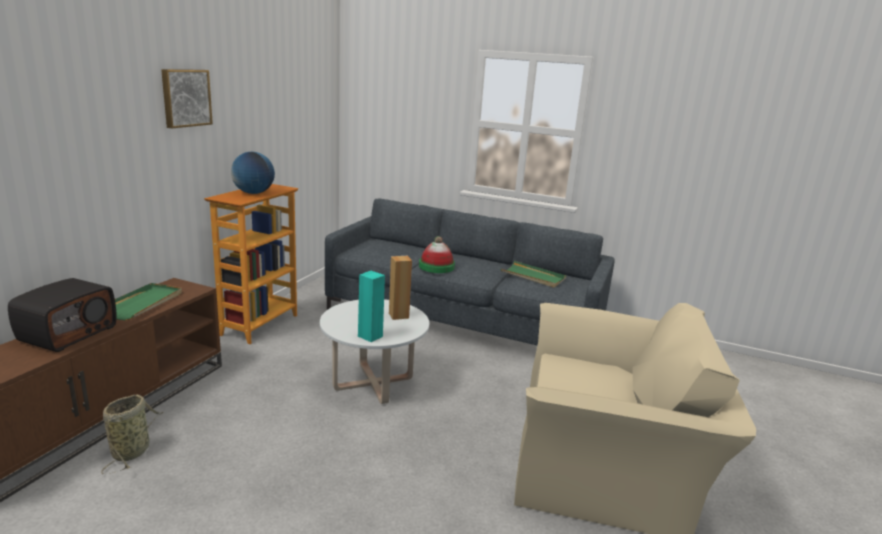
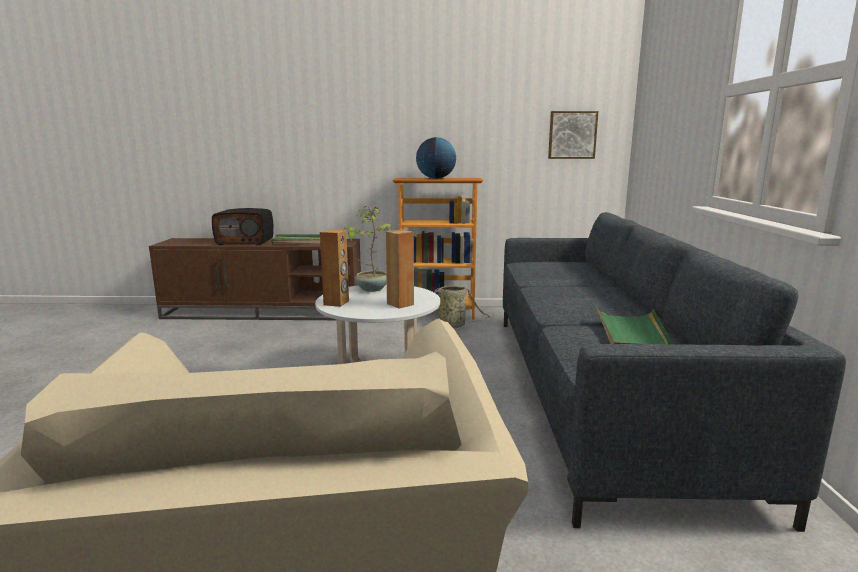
camera: 70 degrees right, 5 degrees down
(132, 450) = (228, 329): basket -> basket (453, 326)
(185, 98) = (389, 88): picture -> picture (572, 135)
(341, 316) = (371, 289): none -> potted plant
(370, 336) = (336, 303): turquoise speaker -> brown speaker
(436, 266) = (550, 288): hat -> none

